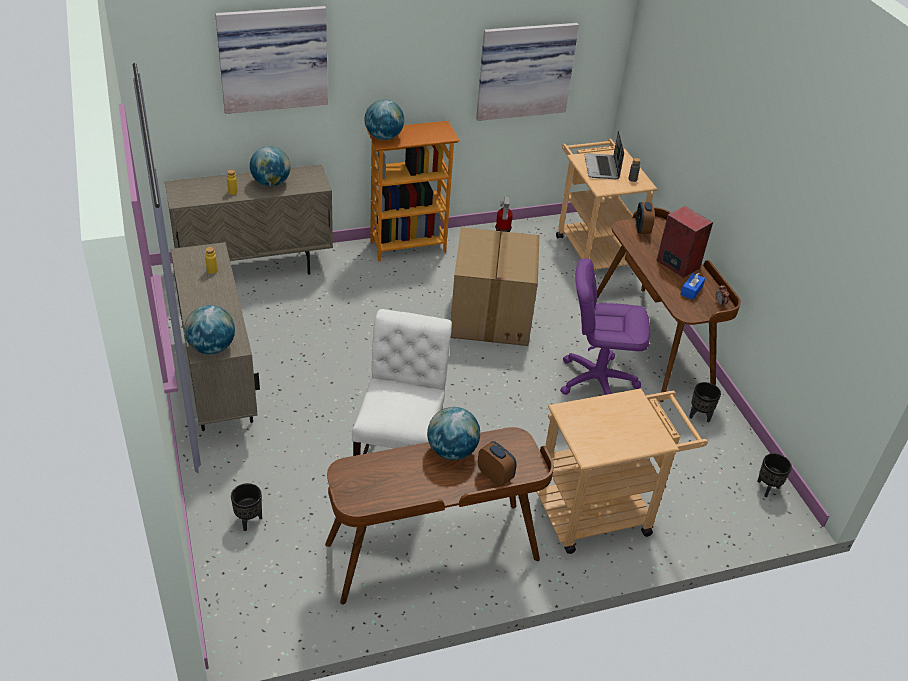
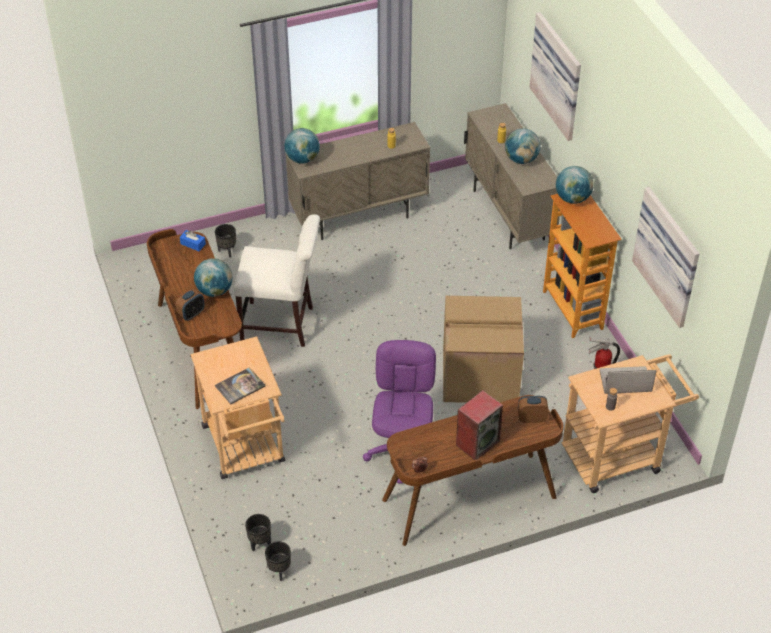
camera: 90 degrees right, 5 degrees up
(635, 421) = (240, 386): none -> book
(691, 291) = (435, 450): blue tissue box -> blue tissue box (193, 244)
(700, 416) = (367, 529): black planter -> black planter (259, 544)

